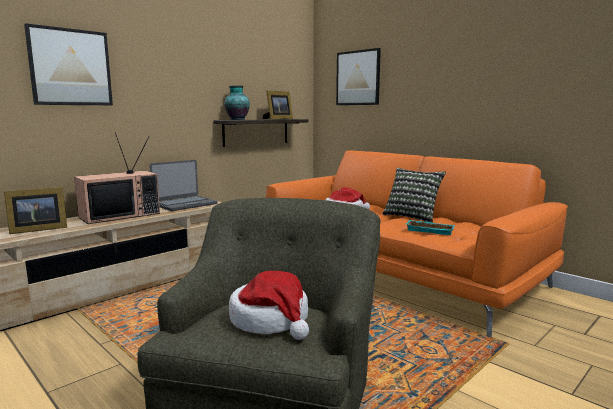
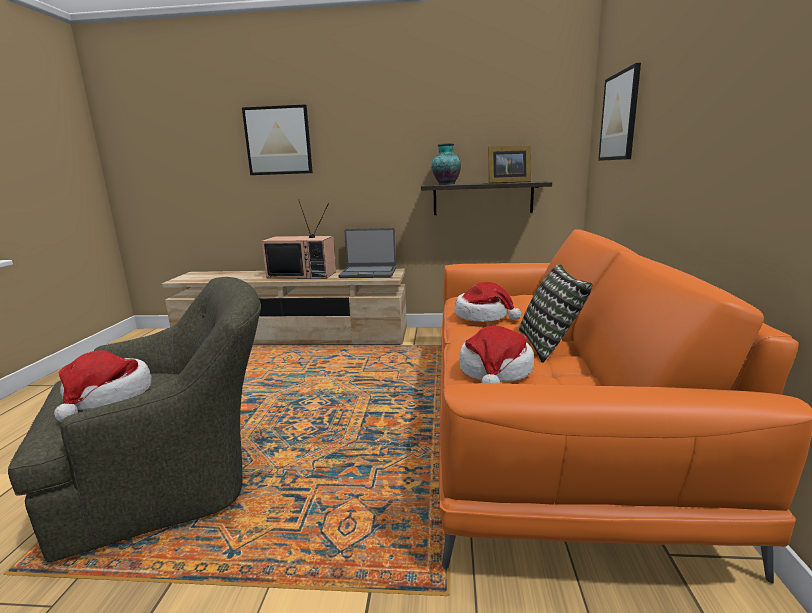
camera: 50 degrees right, 5 degrees up
(37, 229) = (236, 276): picture frame -> none
(430, 230) = (495, 371): turquoise tray -> hat

